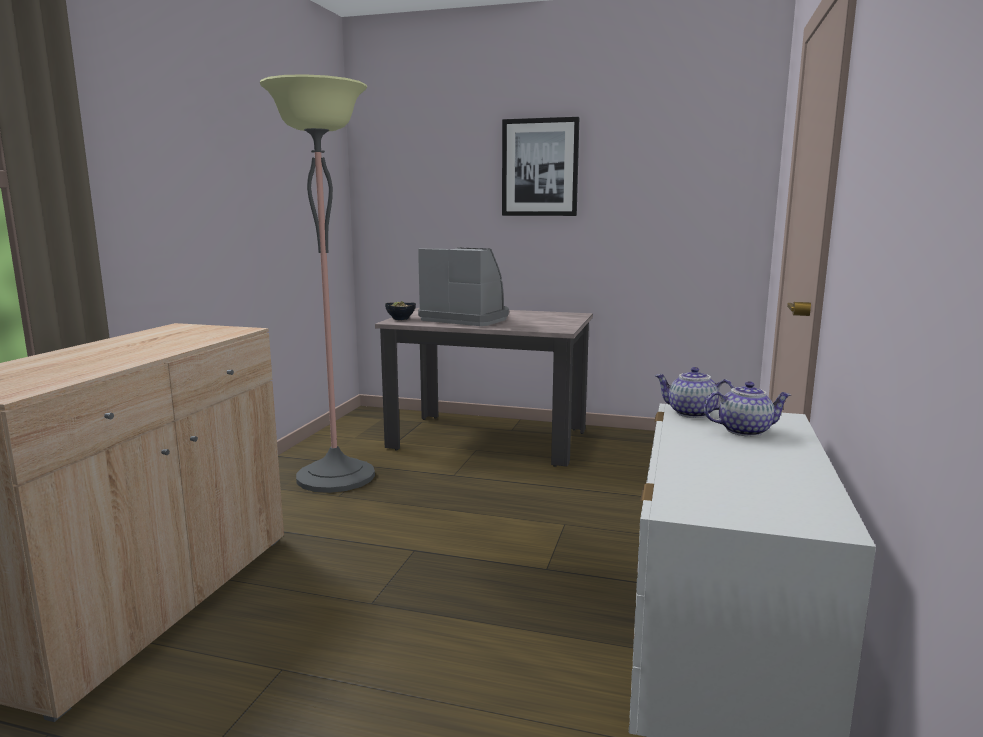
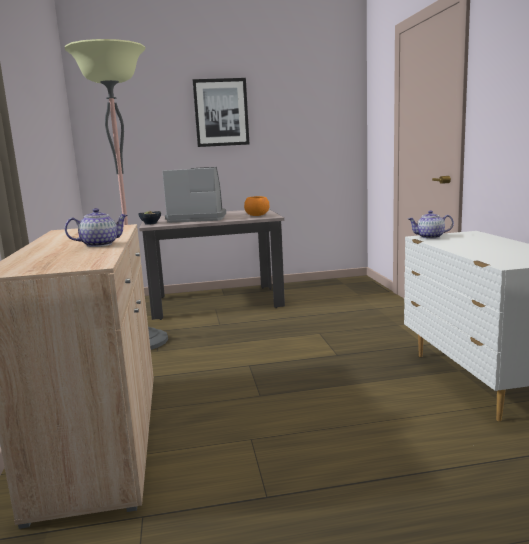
camera: 25 degrees left, 0 degrees up
(547, 325) = (257, 215): none -> orange bowl
(744, 430) = (467, 239): teapot -> teapot (100, 244)

